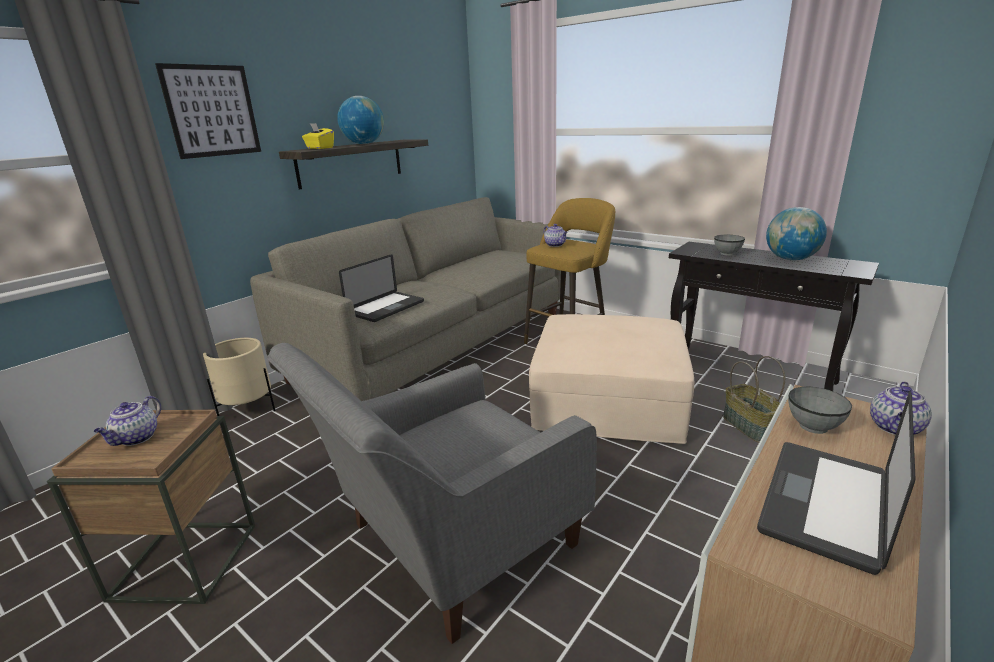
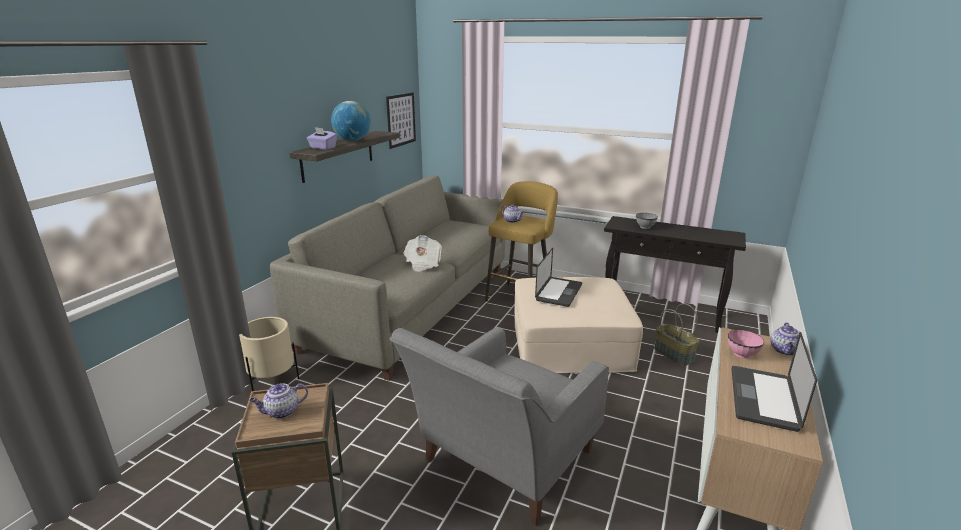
camera: 15 degrees left, 0 degrees up
(136, 438) = (281, 412): teapot -> teapot turned 60 degrees clockwise
(212, 111) = (245, 124): picture -> picture (401, 120)
(319, 148) = (322, 148): yellow tissue box -> purple tissue box
(386, 308) = (391, 283): laptop -> laptop (559, 292)
(436, 290) = (423, 263): none -> newspaper
(790, 259) = (689, 231): globe -> none
(814, 426) = (742, 354): grey bowl -> pink bowl

